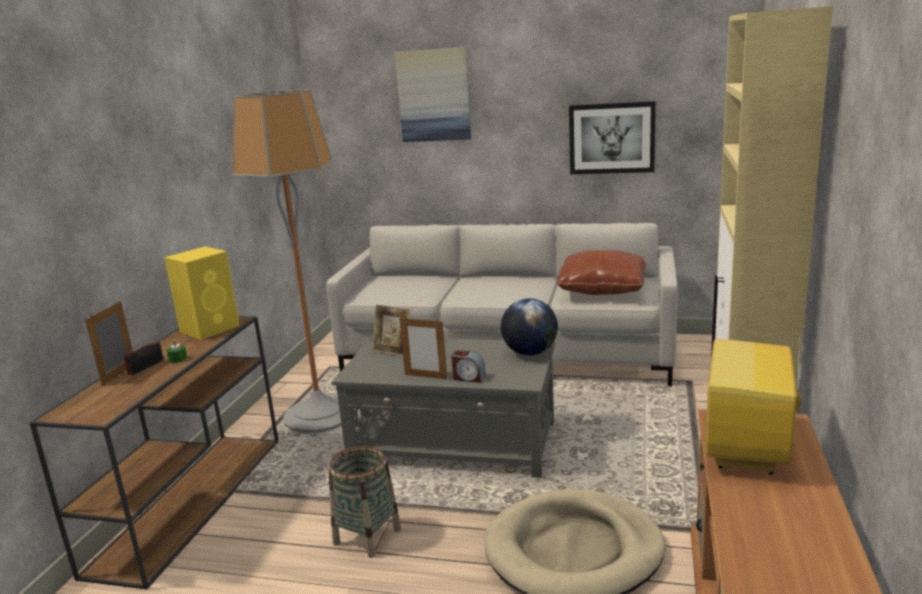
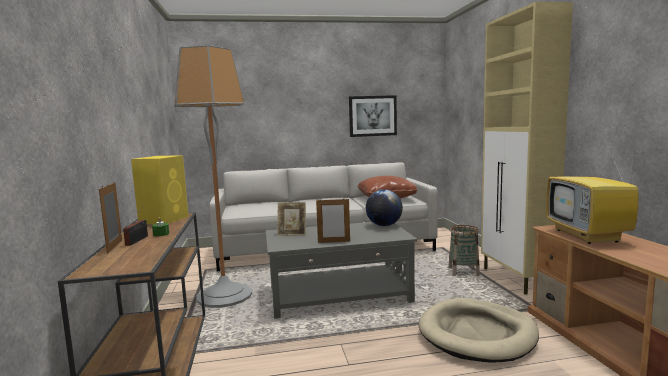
camera: 25 degrees left, 10 degrees down
(367, 536) = (334, 356): basket -> basket (463, 272)
(434, 95) = (265, 88): picture -> none
(468, 378) = (363, 239): alarm clock -> none

